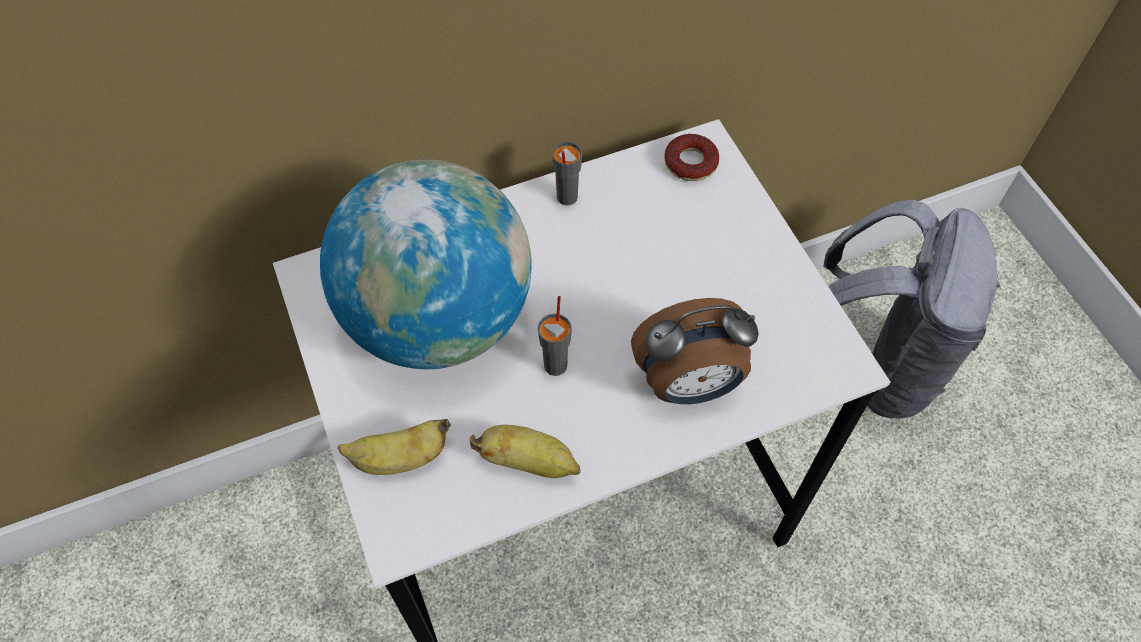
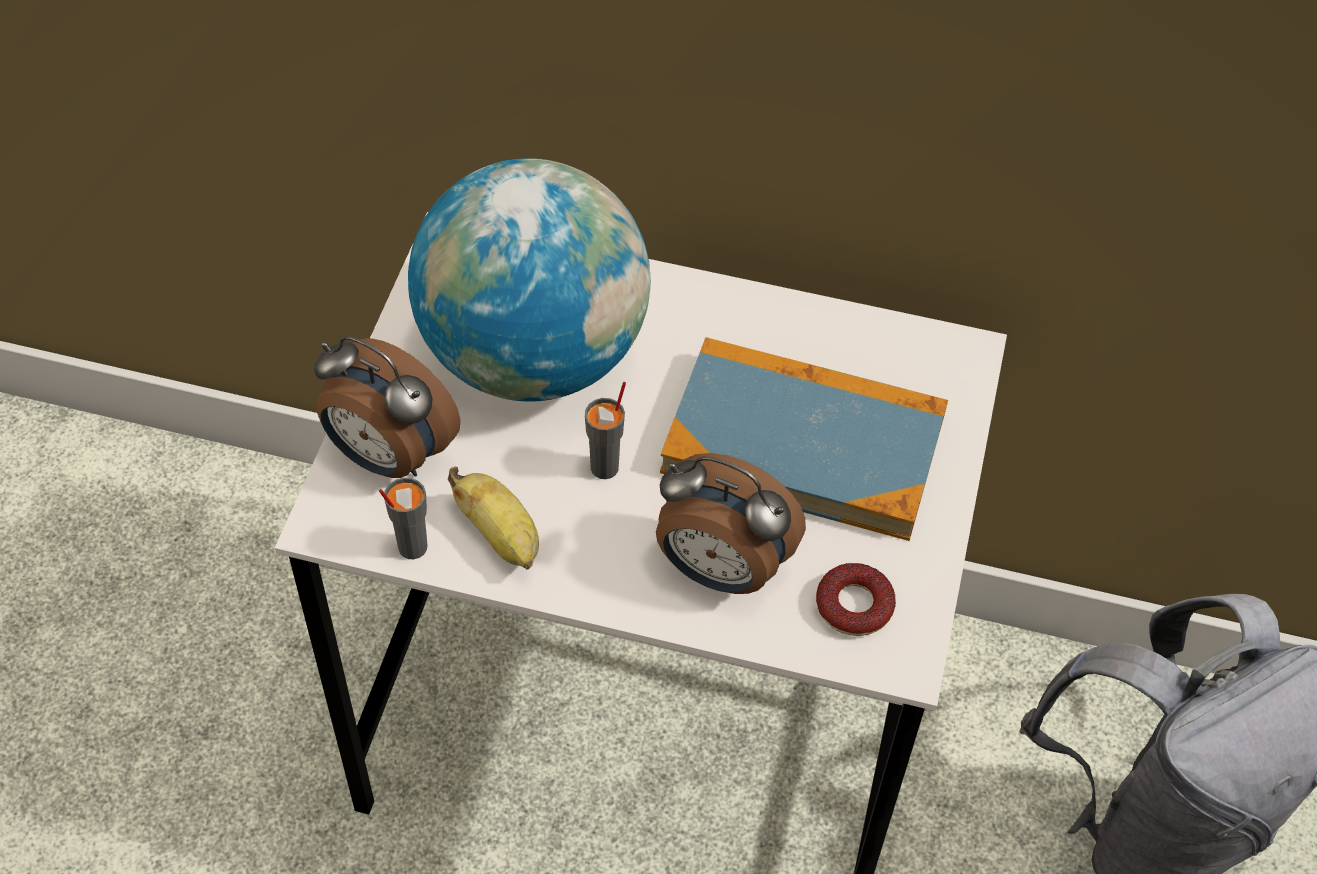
camera: 35 degrees right, 5 degrees down
(399, 458) = (388, 456): banana -> alarm clock
(566, 197) = (763, 317): grey cup -> grey cup (411, 547)
(665, 265) = (803, 444): none -> book
(690, 163) = (929, 360): donut -> donut (854, 605)

